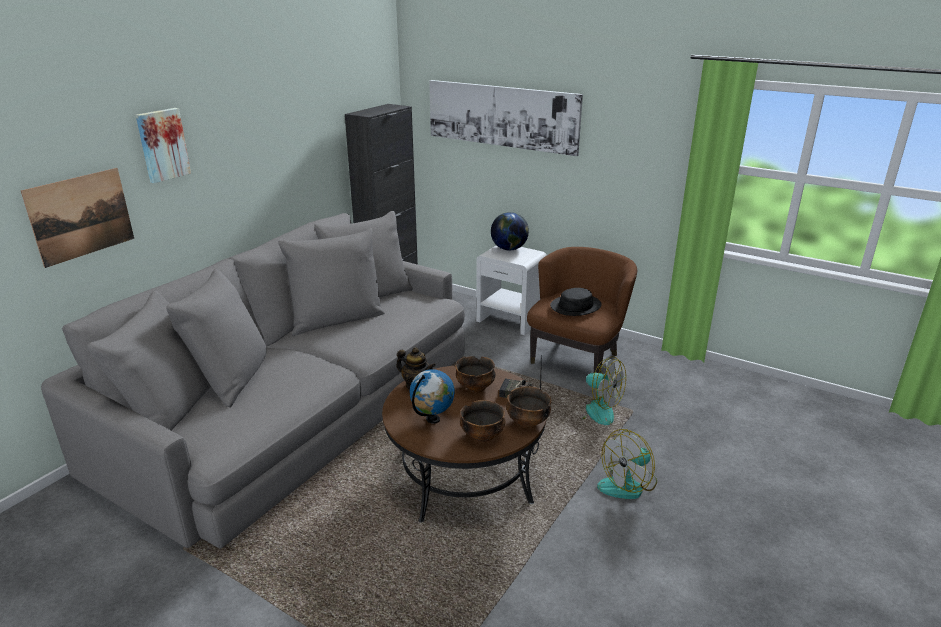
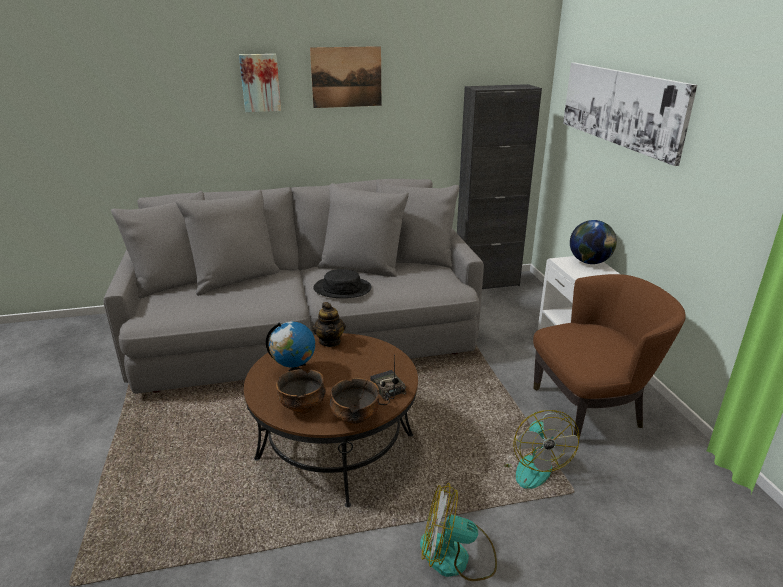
camera: 45 degrees right, 0 degrees up
(81, 216) = (184, 125): picture -> picture (346, 77)
(475, 387) = (367, 366): bowl -> none
(575, 306) = (588, 343): black hat -> black hat (342, 288)

